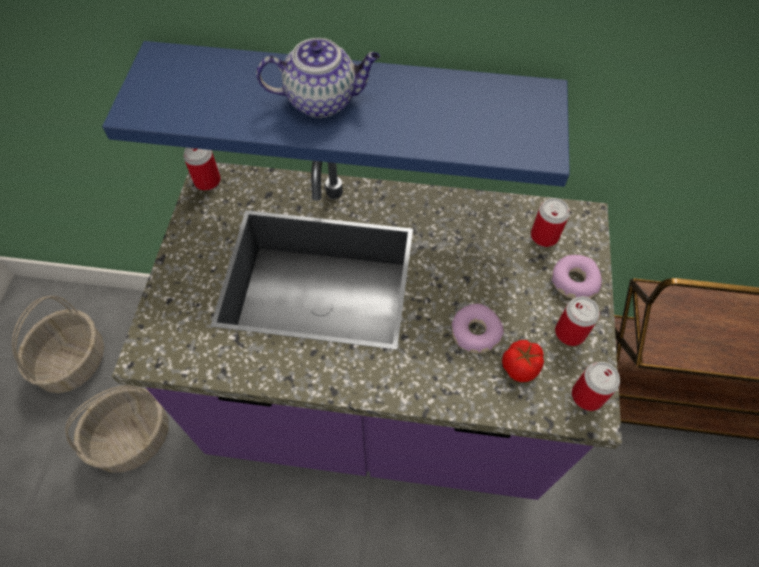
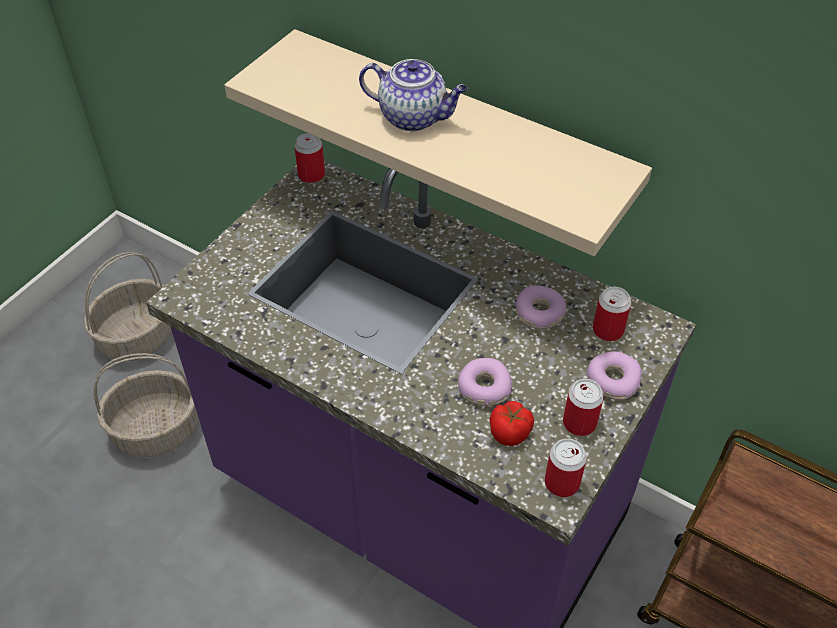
camera: 25 degrees right, 10 degrees down
(352, 99) = (458, 133): blue shelf -> beige shelf
(481, 242) = (539, 313): none -> donut

